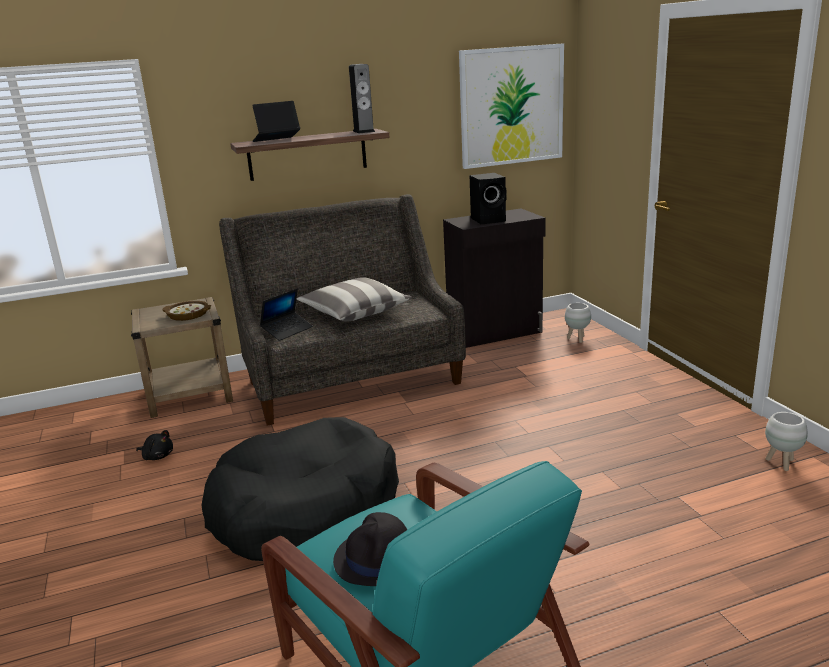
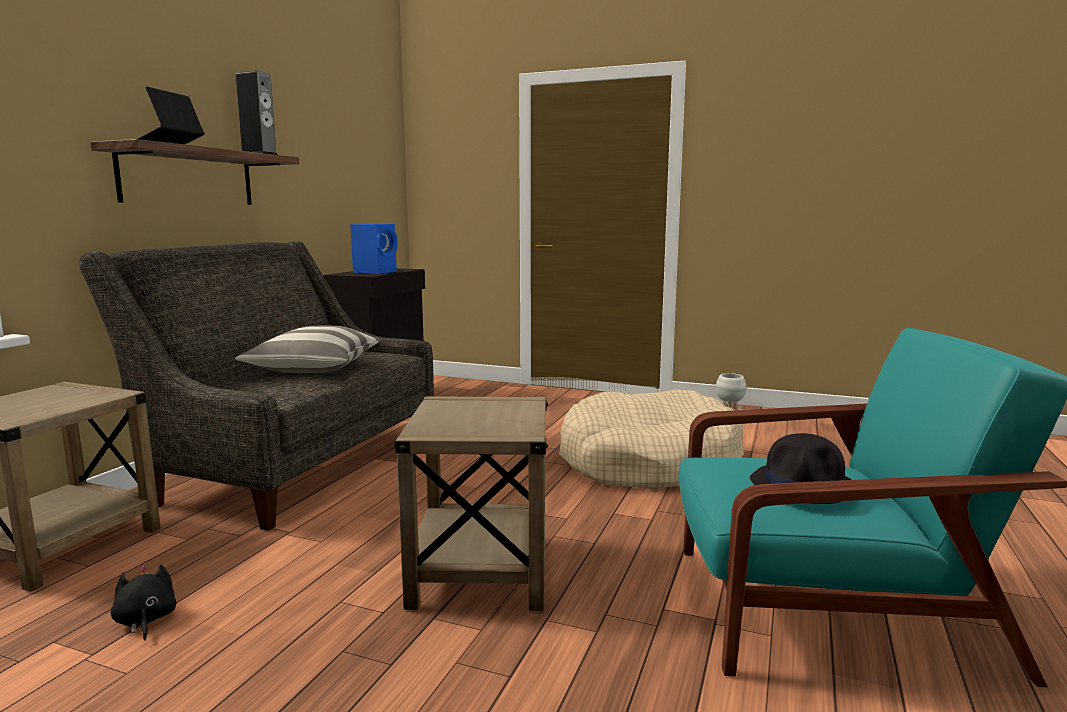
camera: 50 degrees left, 10 degrees down
(157, 456) = (145, 621): black plush toy -> black plush toy turned 90 degrees counterclockwise
(188, 314) = (74, 398): bowl -> none
(287, 330) = (263, 392): laptop -> none
(304, 509) = (481, 570): black dog bed -> beige side table
(489, 220) = (376, 272): black speaker -> blue speaker
(511, 106) = (366, 160): picture -> none
(573, 481) = (648, 462): none -> beige dog bed
(577, 339) = (464, 389): white planter -> none

